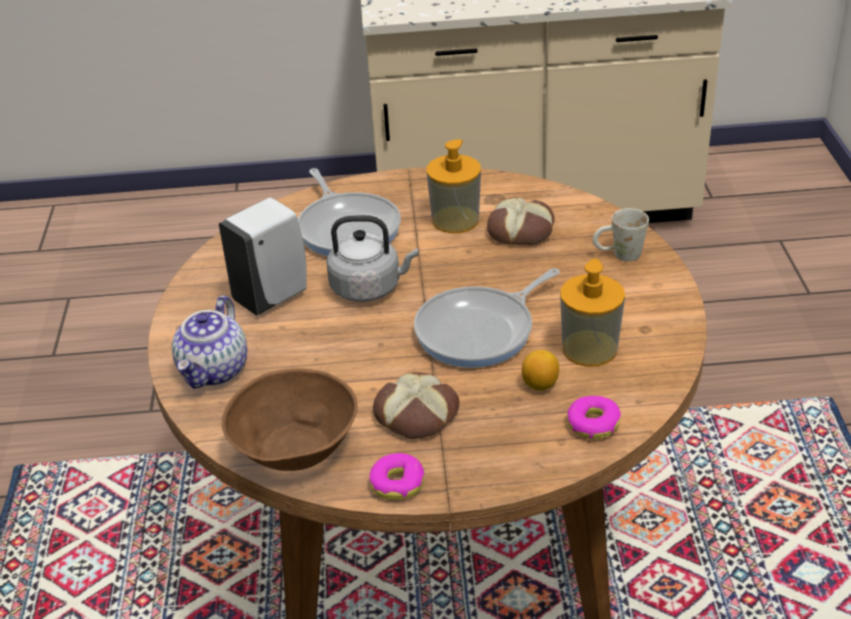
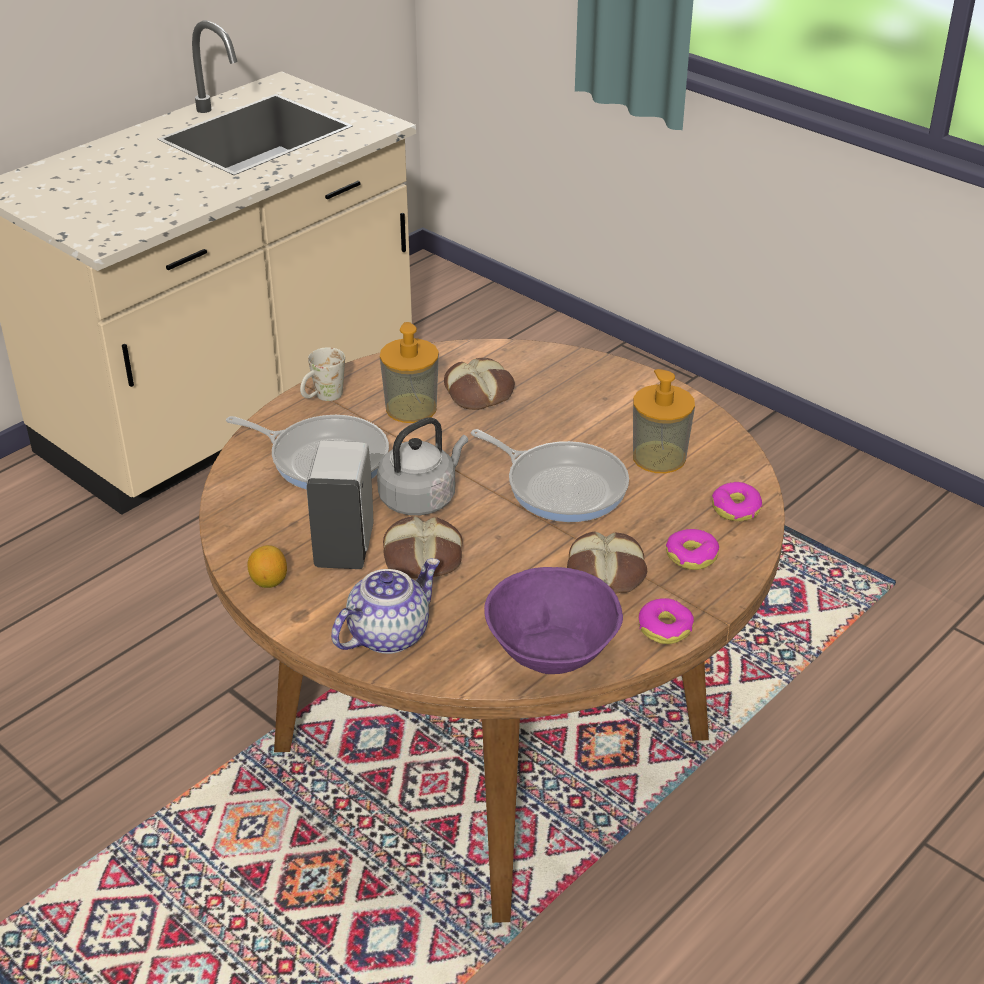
camera: 45 degrees left, 0 degrees up
(215, 371) = (388, 634): teapot -> teapot turned 105 degrees counterclockwise
(296, 450) = (554, 651): brown bowl -> purple bowl
(309, 331) = (422, 558): none -> bread
(480, 331) = (561, 486): frying pan -> frying pan turned 60 degrees counterclockwise
(500, 441) = (692, 556): none -> donut
(540, 384) = (661, 501): lemon -> lemon (269, 581)
(618, 255) = (582, 377): white mug -> white mug (323, 398)

